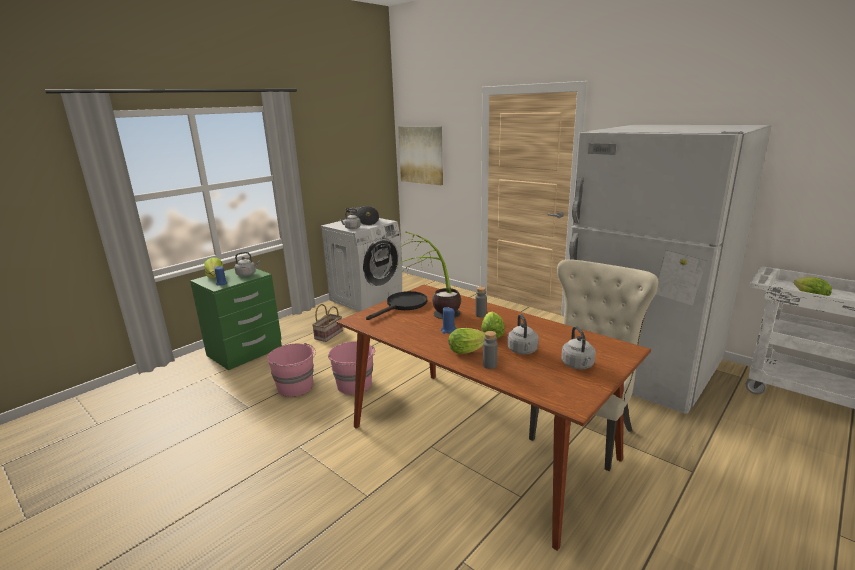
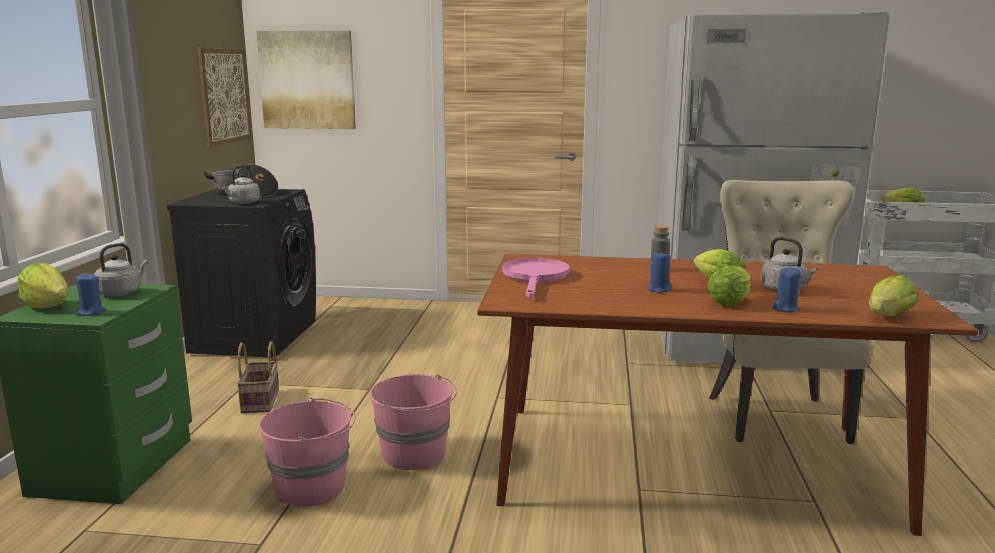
camera: 35 degrees left, 5 degrees down
(366, 298) = (255, 339): white washing machine -> black washing machine
(373, 164) = (224, 95): none -> picture
(403, 306) = (535, 278): black frying pan -> pink frying pan
(435, 319) = (612, 282): potted plant -> none
(490, 365) = (785, 308): grey bottle -> blue candle
(540, 392) = (886, 317): none -> lettuce
(578, 365) = (864, 290): grey kettle -> none

